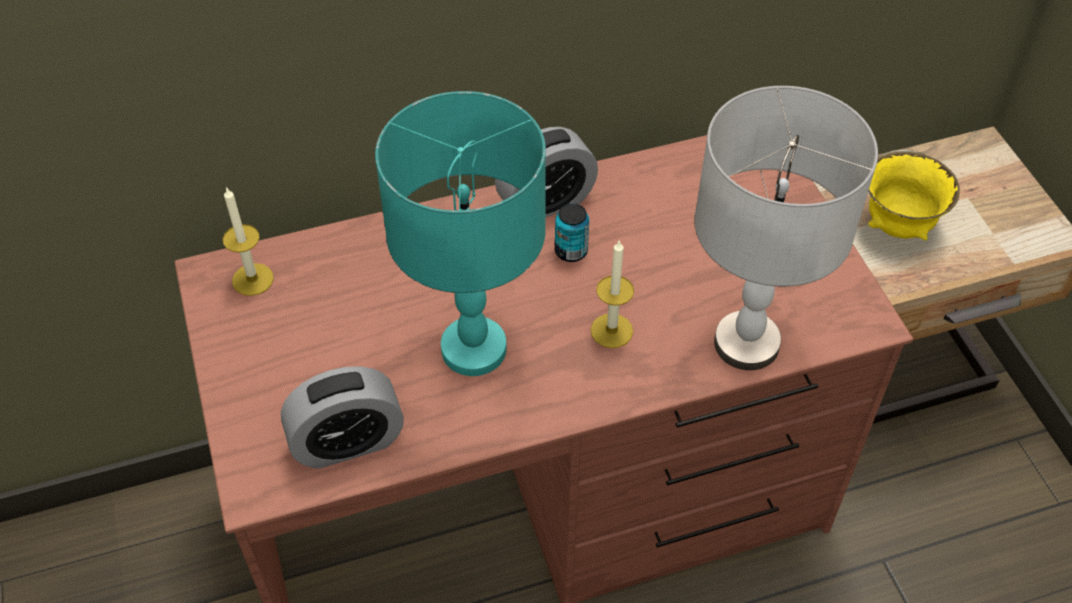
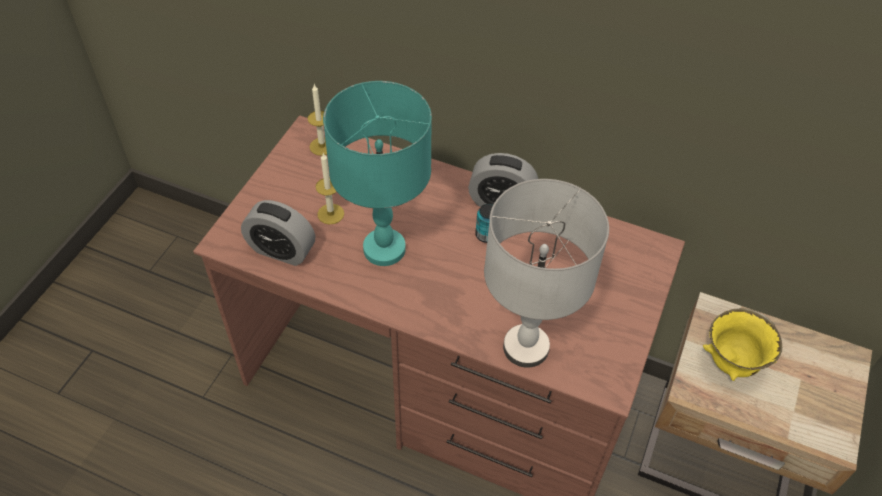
camera: 40 degrees right, 0 degrees up
(611, 330) = (461, 289): candle -> candle (330, 214)

